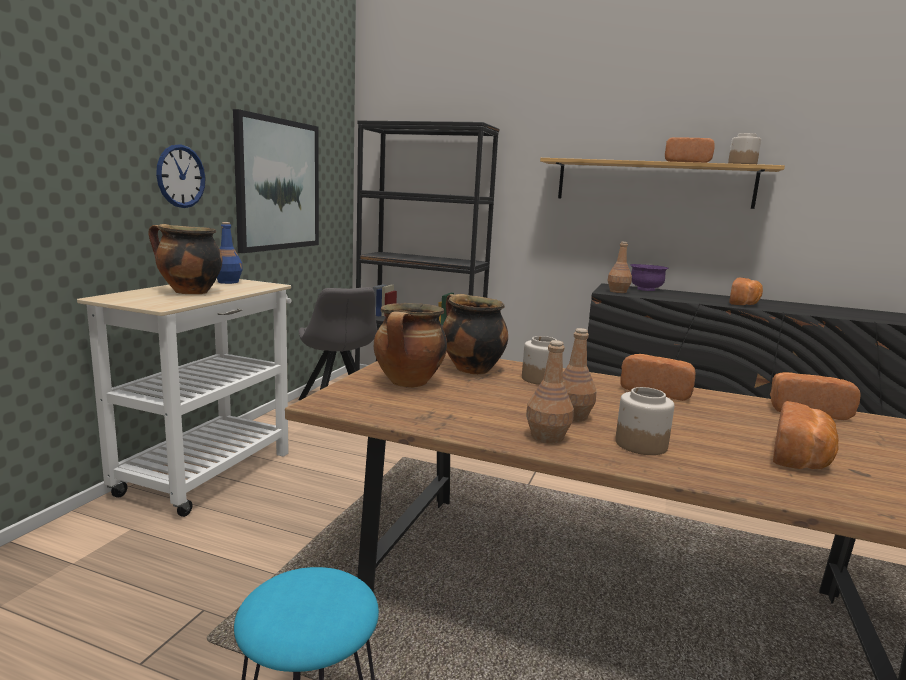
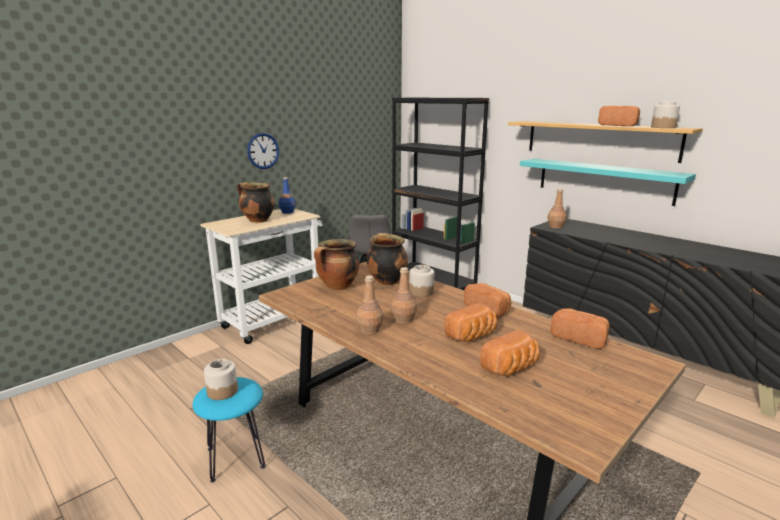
camera: 25 degrees right, 5 degrees up
(278, 185) = (334, 146): picture -> none
(640, 444) = (418, 343): jar -> jar (222, 391)
(646, 289) = (586, 225): purple bowl -> none
(660, 233) = (604, 180): none -> turquoise shelf
(745, 304) = (653, 244): bread -> bread (472, 336)

